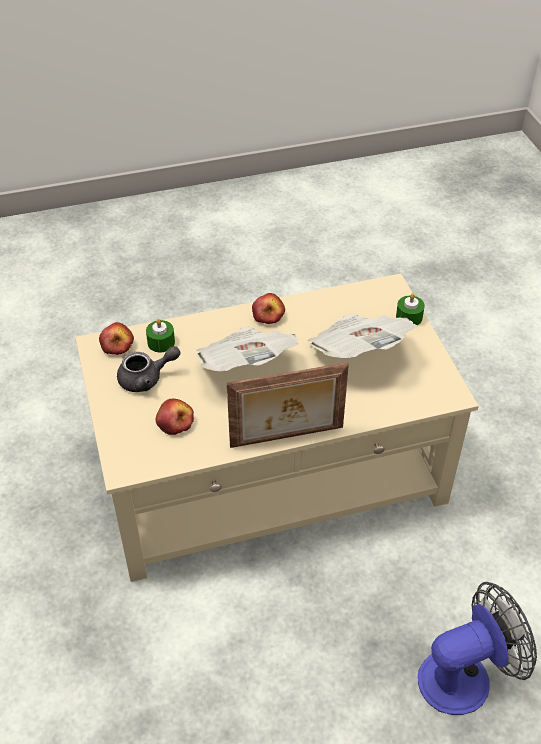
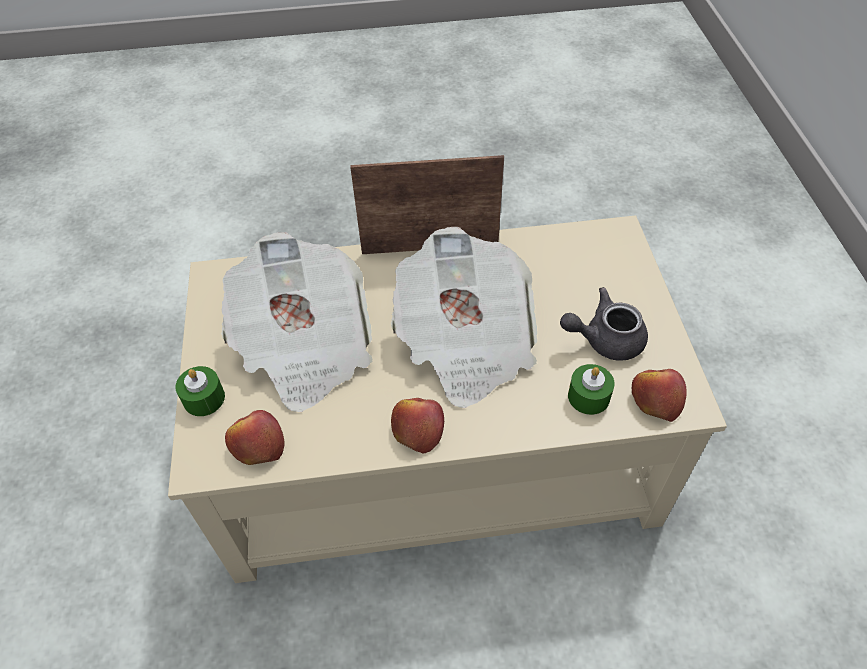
camera: 170 degrees left, 5 degrees up
(175, 422) = (563, 277): apple -> apple (257, 444)
(465, 676) = (304, 240): fan -> none

